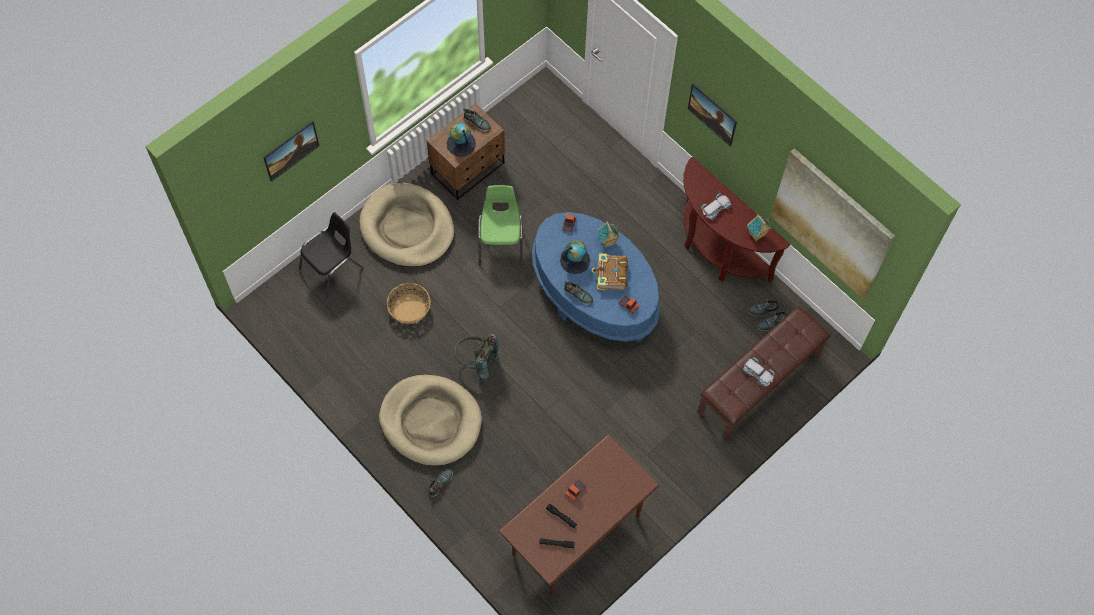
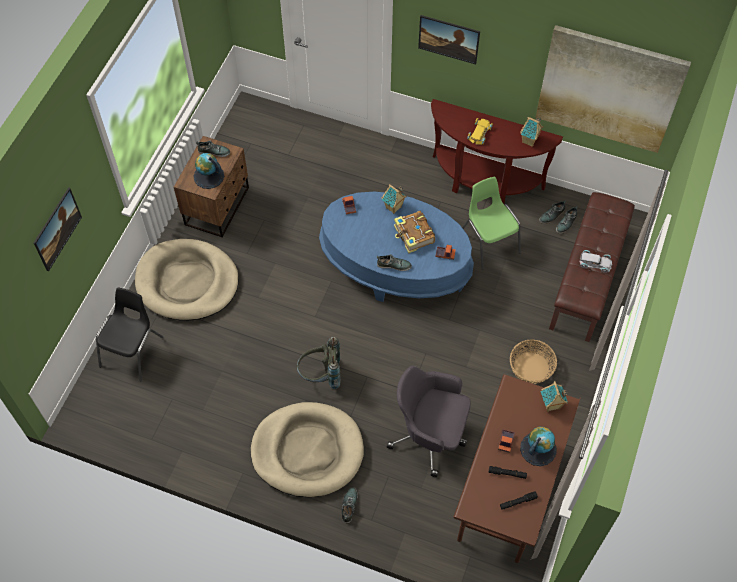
camera: 25 degrees left, 5 degrees down
(409, 309) = (229, 355): basket -> basket (531, 368)
(501, 242) = (284, 257): green chair -> green chair (489, 241)
(540, 456) = (430, 435): none -> grey office chair
(575, 260) = (372, 236): globe -> globe (538, 449)
(631, 478) = (551, 405): none -> toy house
(716, 208) = (480, 133): white toy car -> yellow toy car

